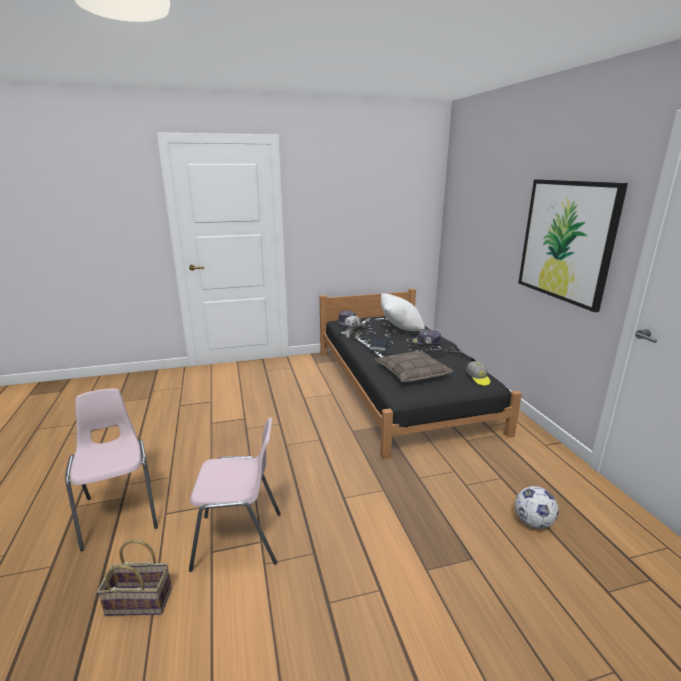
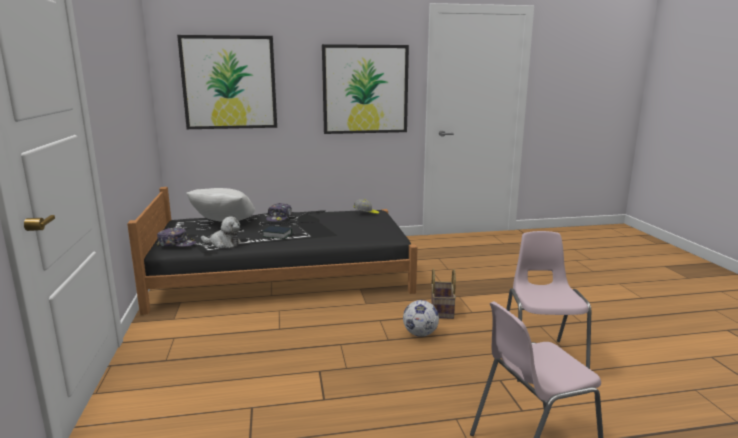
camera: 85 degrees left, 5 degrees down
(141, 600) = (632, 405): basket -> basket (441, 309)
(412, 373) = (347, 229): pillow -> none
(474, 214) = (229, 82): none -> picture
(532, 522) = (482, 257): football -> football (420, 334)

